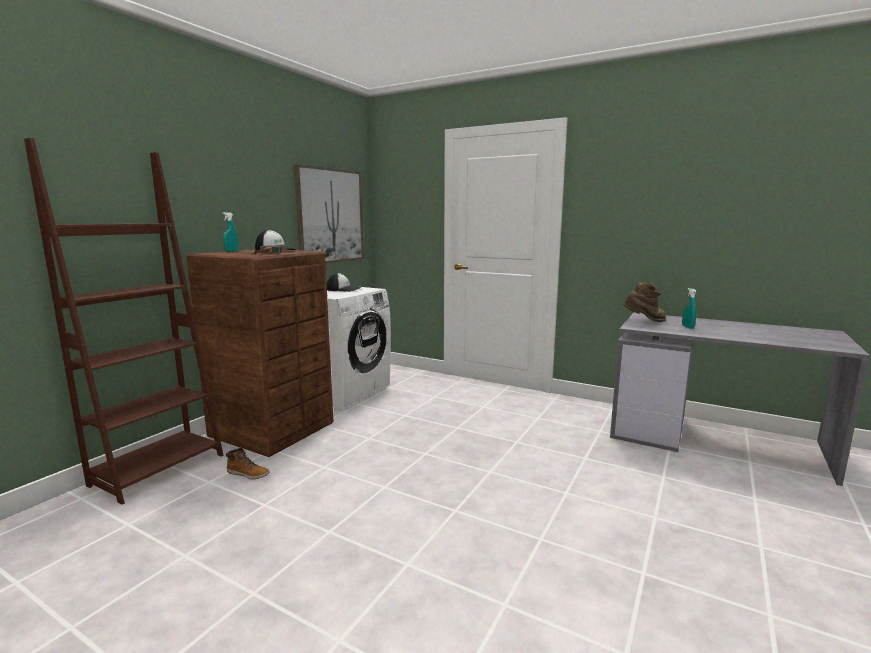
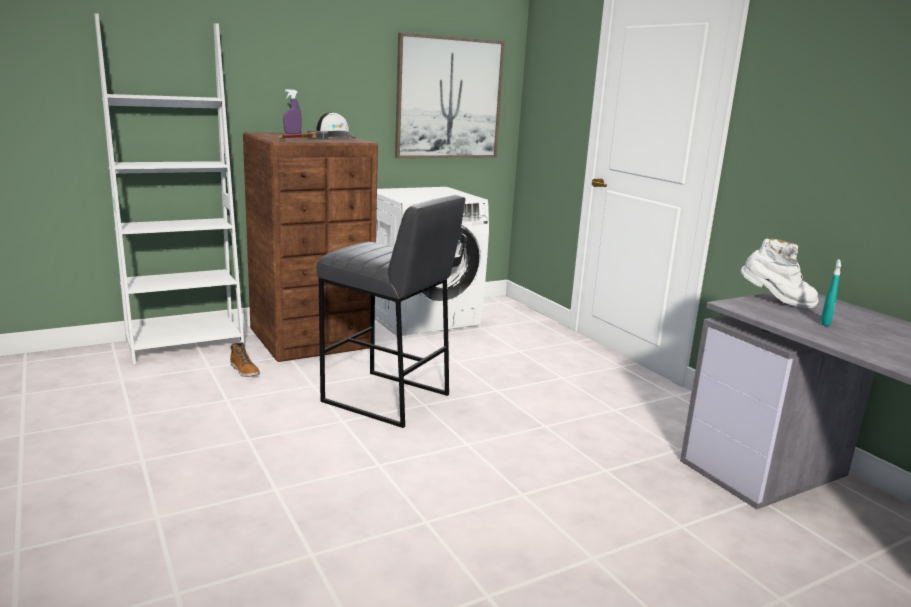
camera: 30 degrees right, 5 degrees up
(158, 469) = (185, 345): brown bookcase -> white bookcase
(231, 251) = (292, 133): turquoise spray bottle -> purple spray bottle
(344, 289) = (439, 193): cap -> none
(394, 458) = (387, 398): none -> grey stool
(644, 321) = (776, 302): brown boot -> white boot

